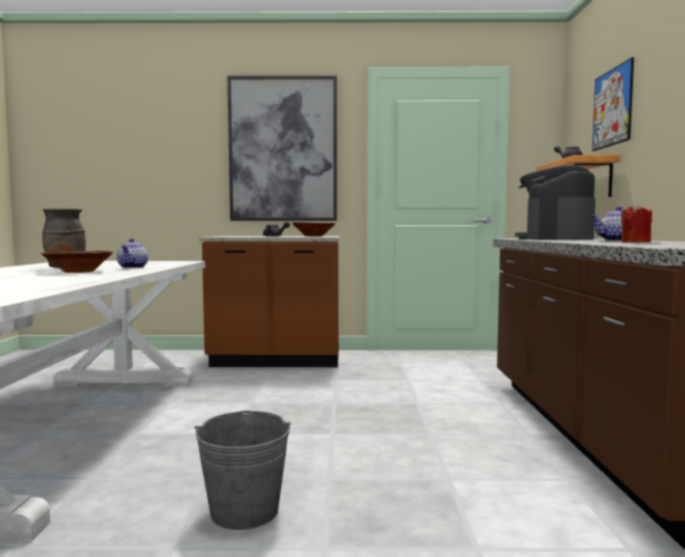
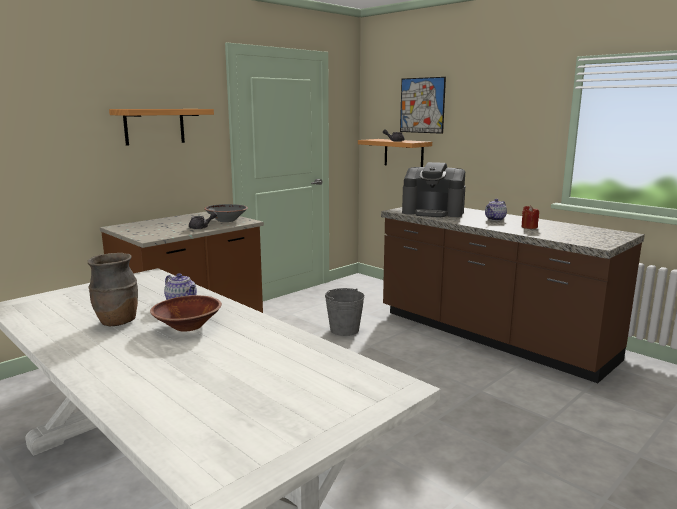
camera: 45 degrees left, 10 degrees up
(244, 511) = (443, 460): grey bucket -> grey bucket (344, 330)
(283, 149) = (154, 126): picture -> shelf
(313, 236) = (226, 220): brown bowl -> grey bowl
(554, 239) = (433, 212): coffee machine -> coffee machine turned 45 degrees counterclockwise

